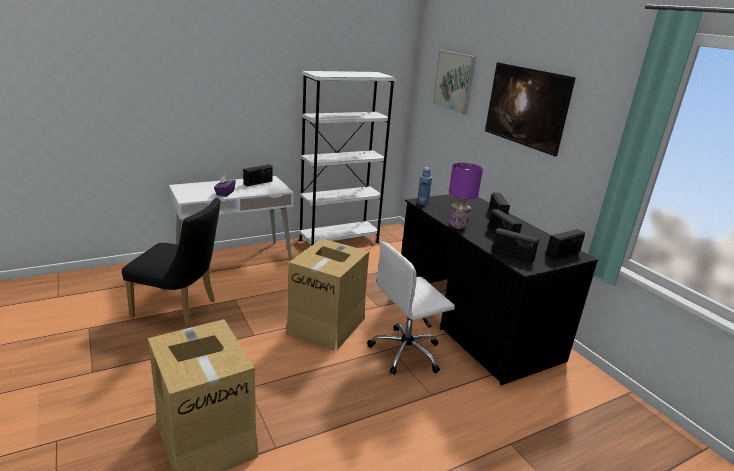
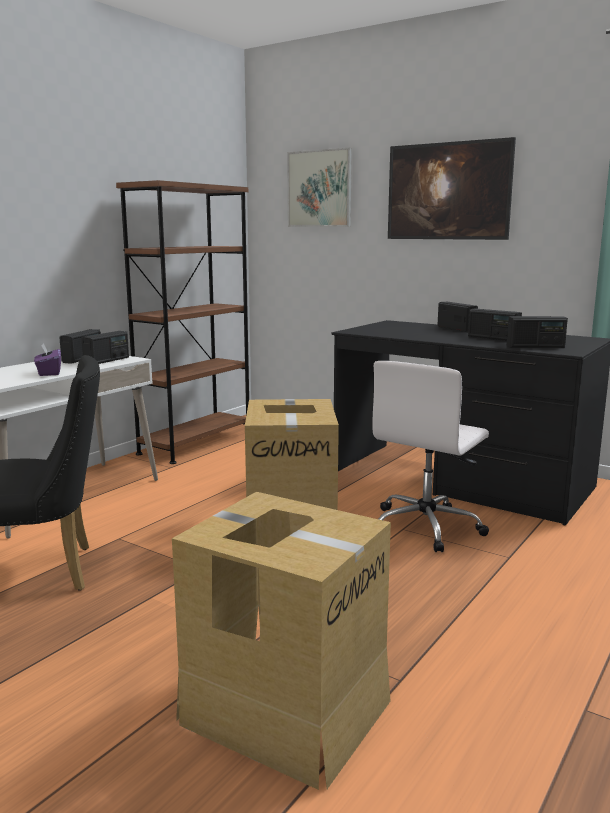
camera: 25 degrees left, 10 degrees down
(339, 241) = (196, 444): white bookcase -> brown bookcase
(422, 203) = (358, 331): blue bottle -> none
(457, 226) = (434, 339): purple table lamp -> none
(563, 253) = (576, 339): radio -> radio (107, 361)

